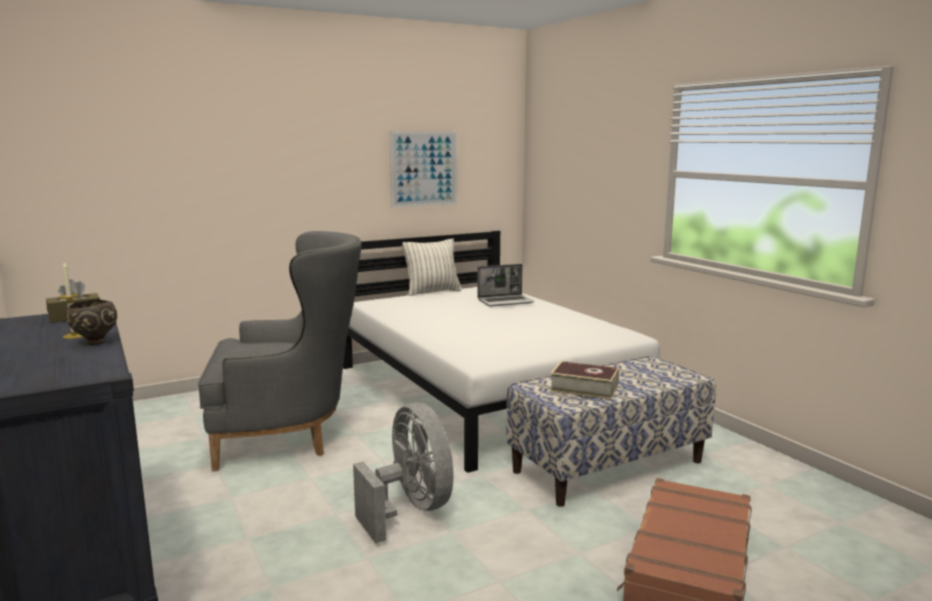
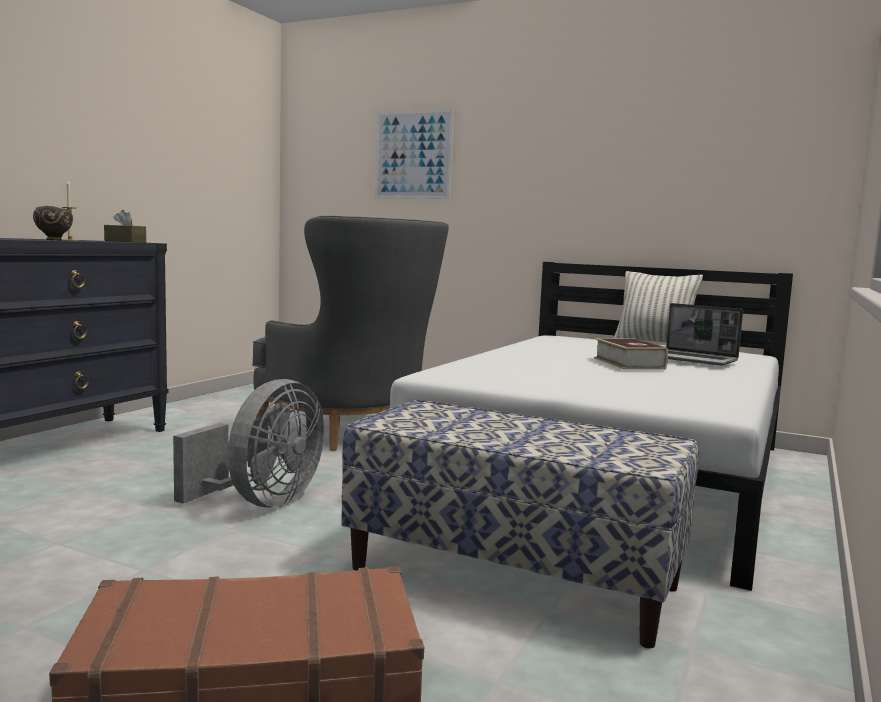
camera: 55 degrees right, 5 degrees down
(424, 169) = (674, 176): picture -> picture (413, 155)
(584, 388) = (463, 423): book -> book (629, 363)

